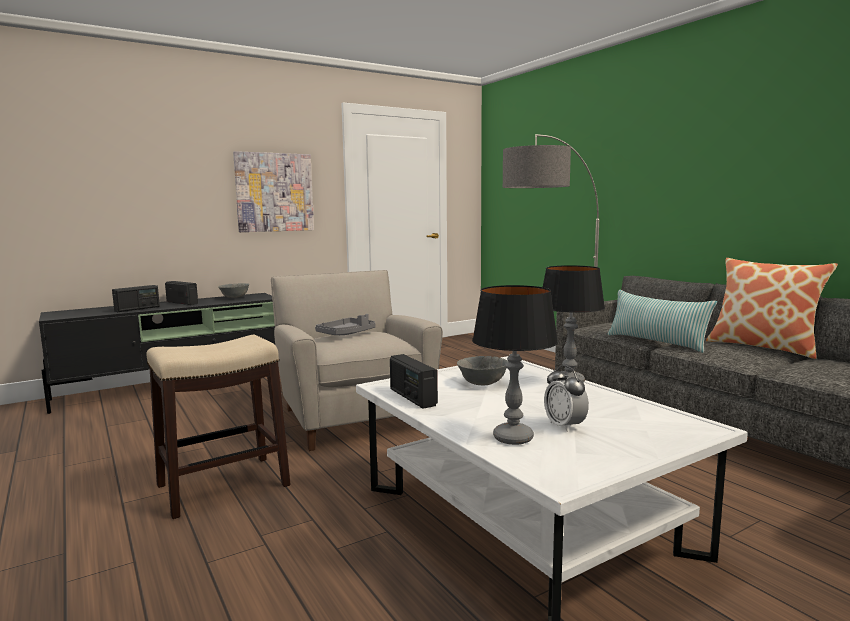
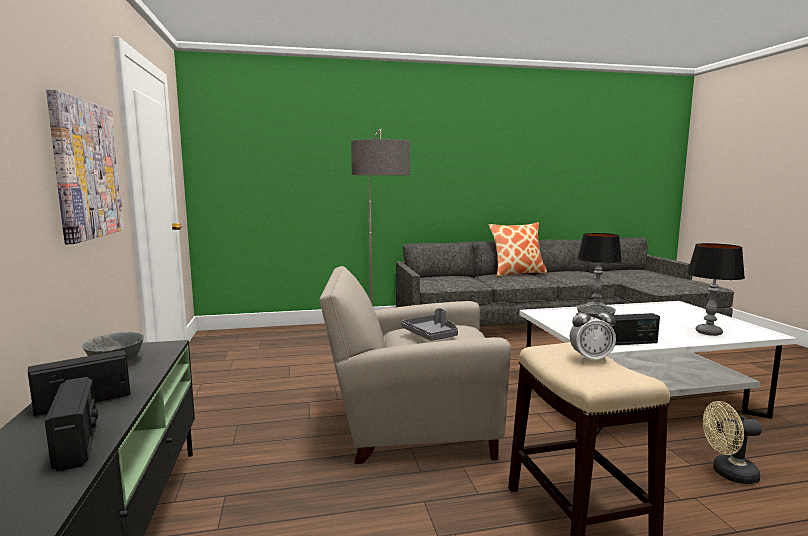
camera: 70 degrees left, 0 degrees up
(323, 573) = (728, 474): none -> beige fan
(565, 426) = (682, 322): alarm clock -> alarm clock (590, 359)
(656, 342) = (486, 283): pillow -> none

